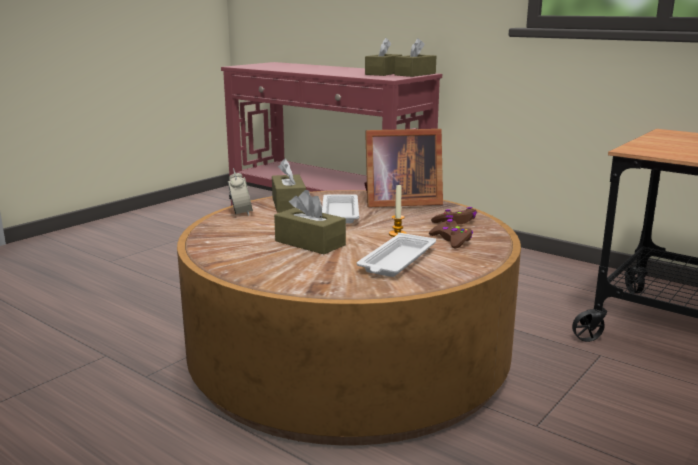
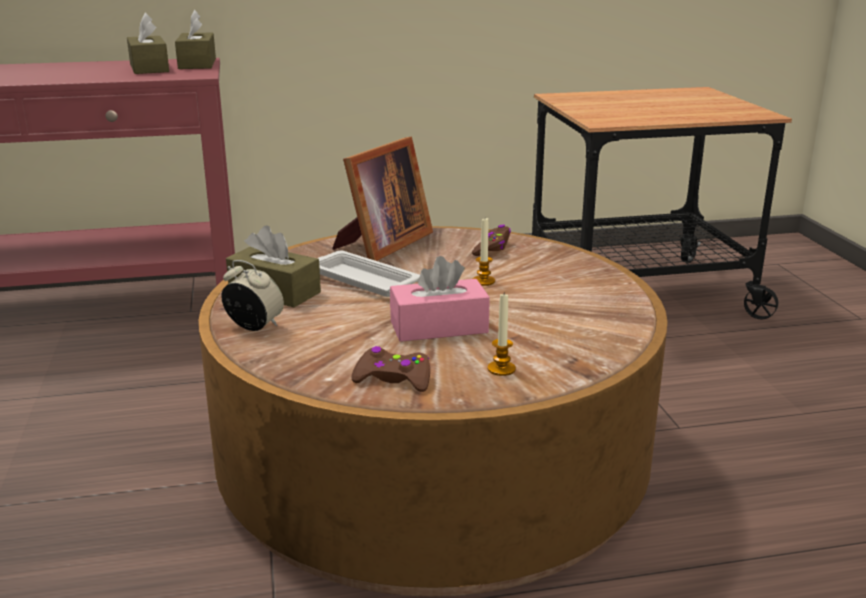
camera: 50 degrees left, 5 degrees up
(280, 269) = (501, 369): none -> candle
(310, 243) = (439, 327): brown tissue box -> pink tissue box
(396, 261) = (562, 309): white tray -> none
(451, 240) = (539, 268): brown game controller -> brown game controller (393, 379)

